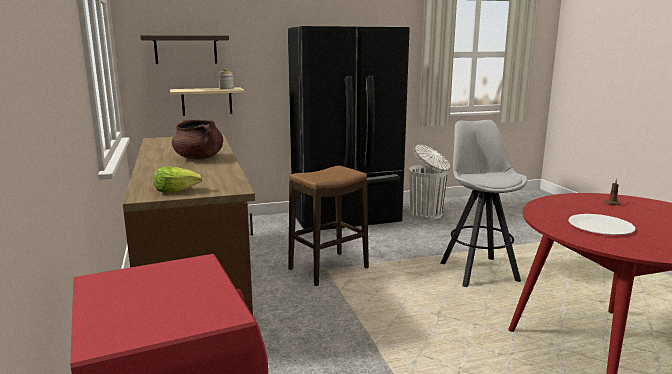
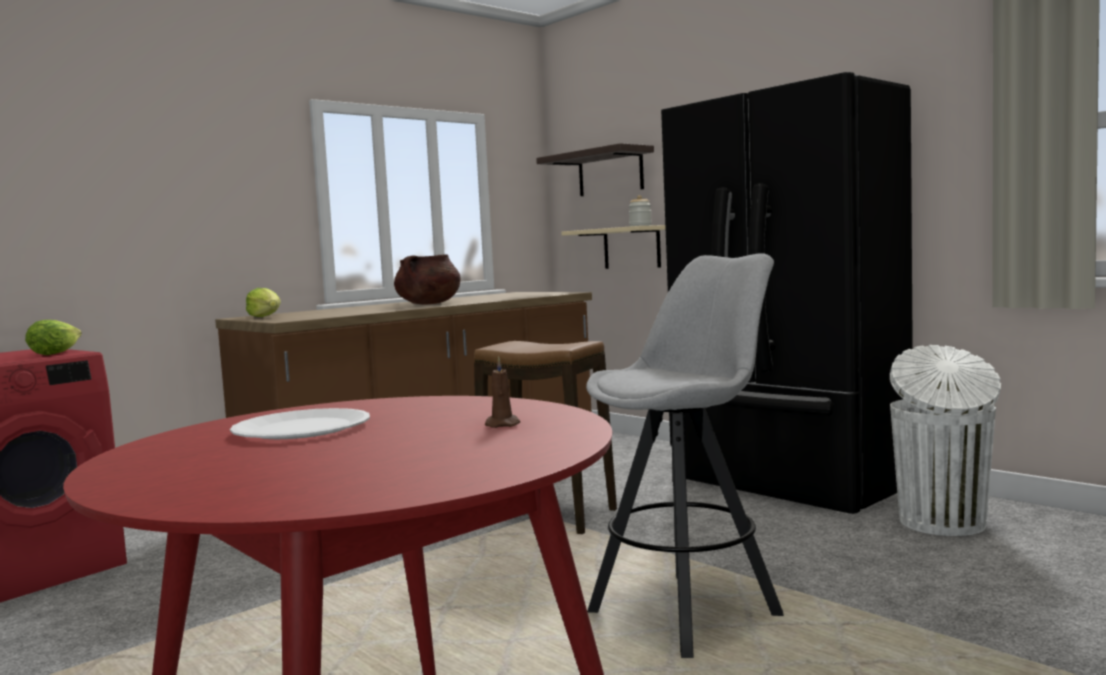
camera: 65 degrees right, 10 degrees down
(181, 269) = (55, 353): none -> lettuce

